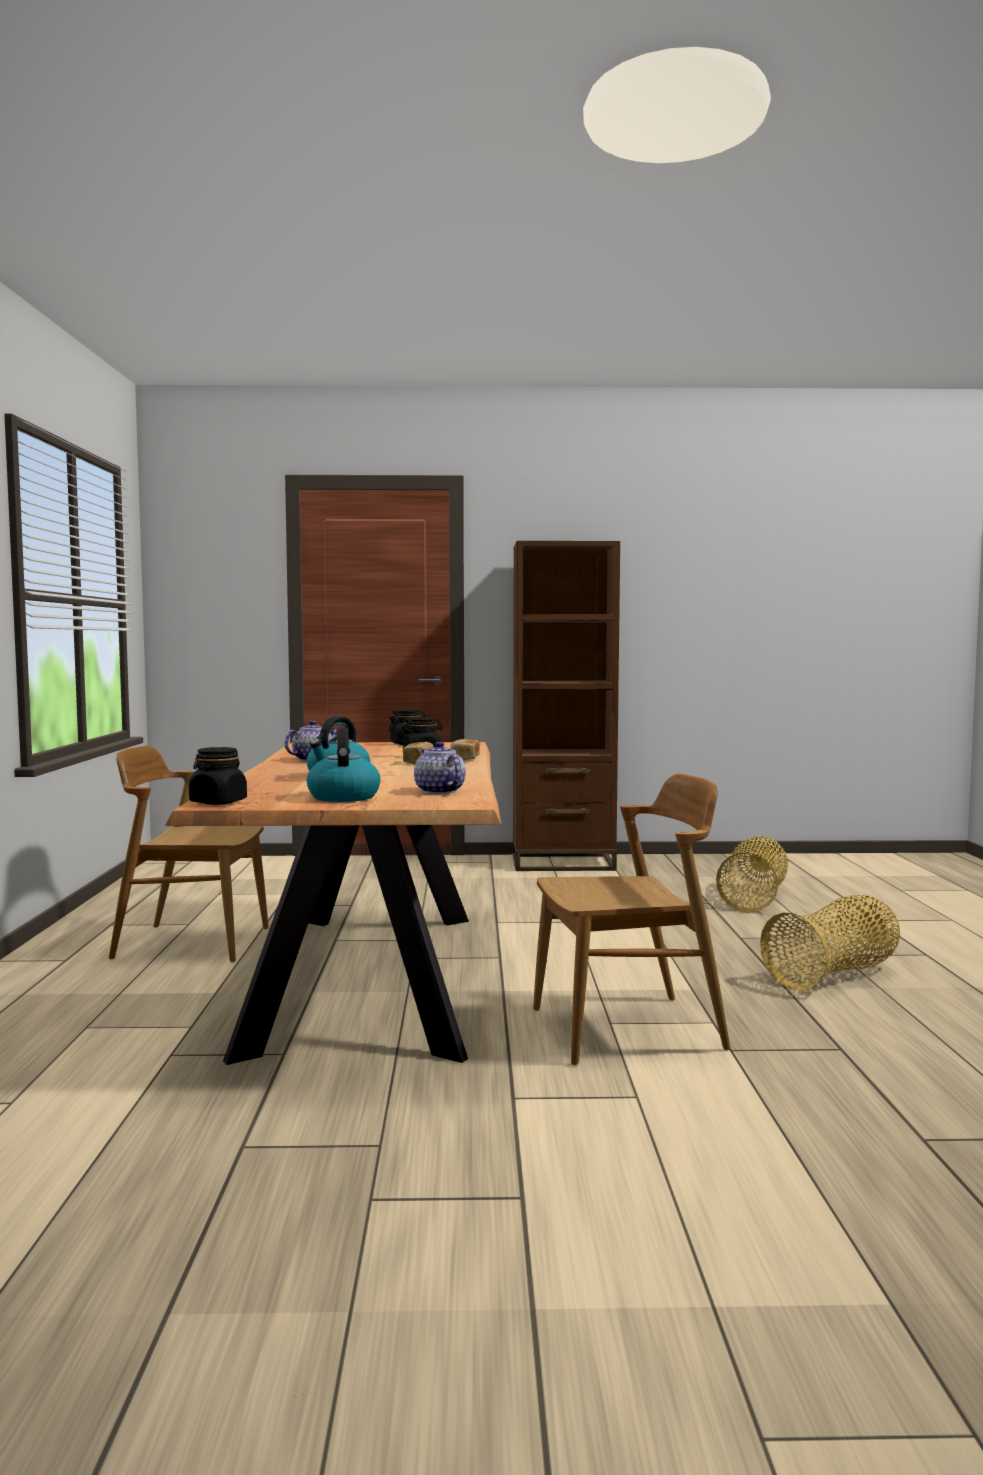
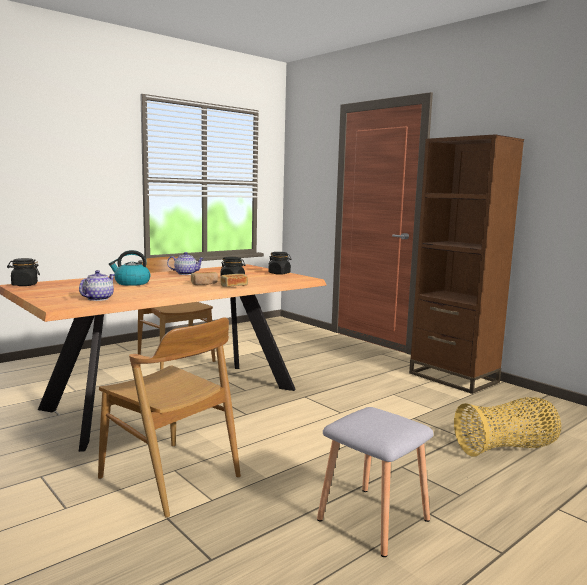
camera: 50 degrees right, 5 degrees up
(343, 797) = (59, 292): kettle -> none
(833, 975) = (373, 521): basket -> grey stool

